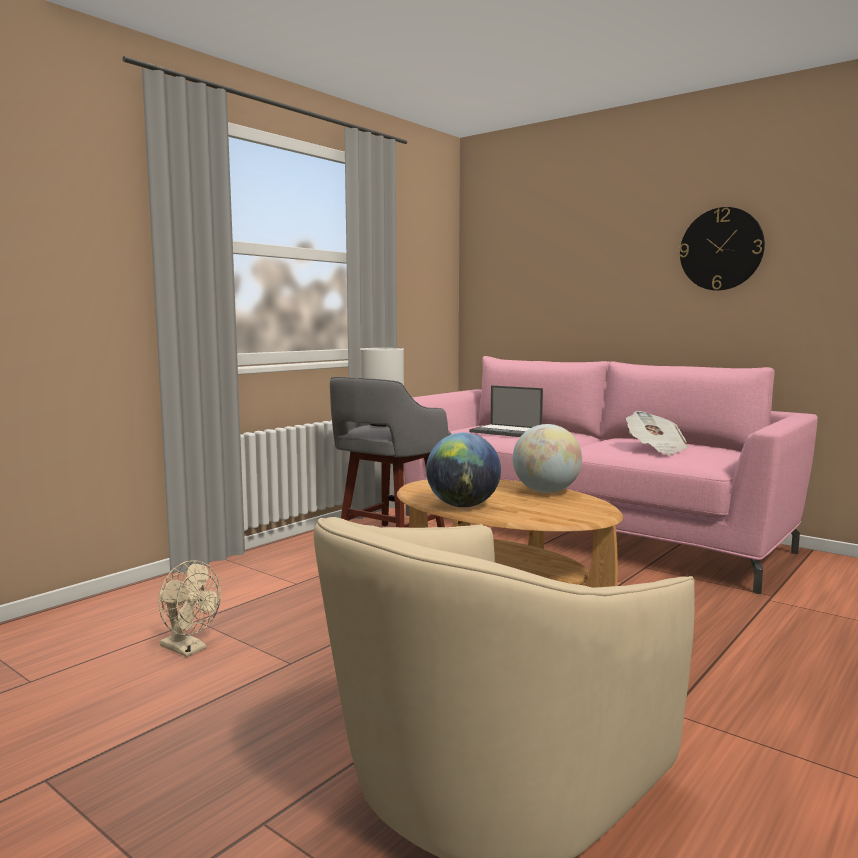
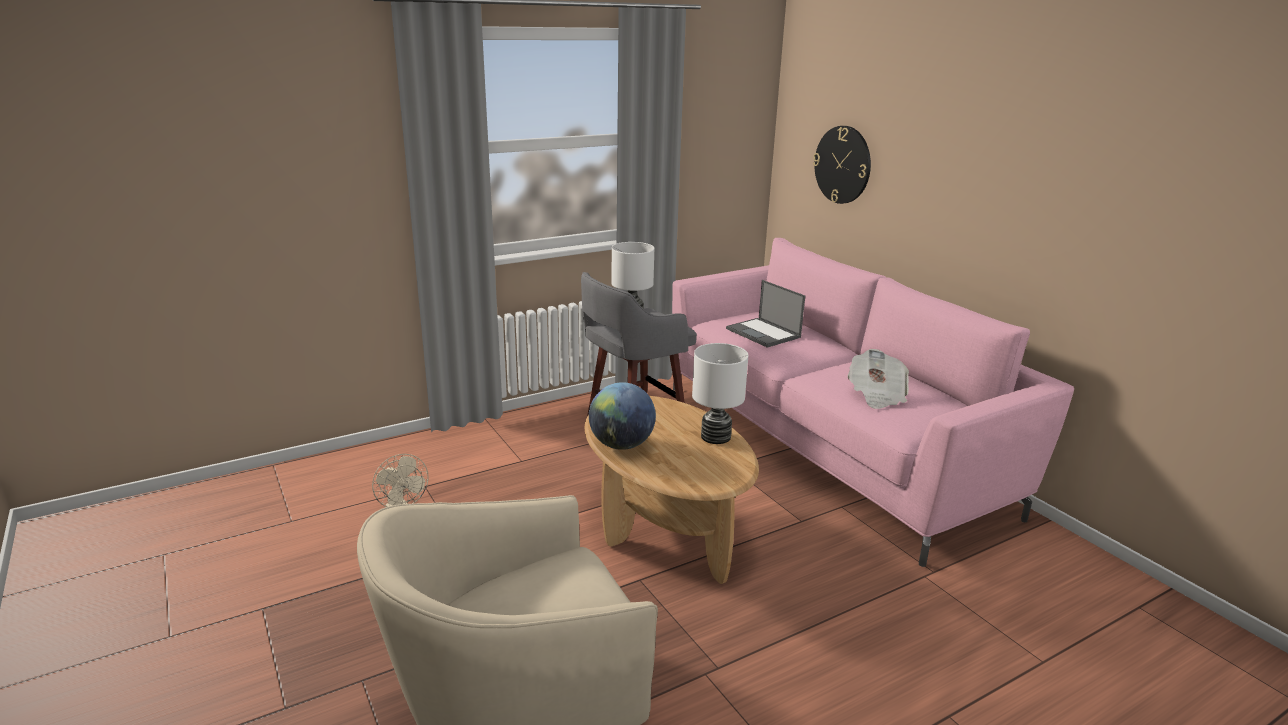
camera: 20 degrees right, 15 degrees up
(546, 492) = (715, 437): globe -> white table lamp
(721, 249) = (1017, 173): wall clock -> wall clock (842, 165)

